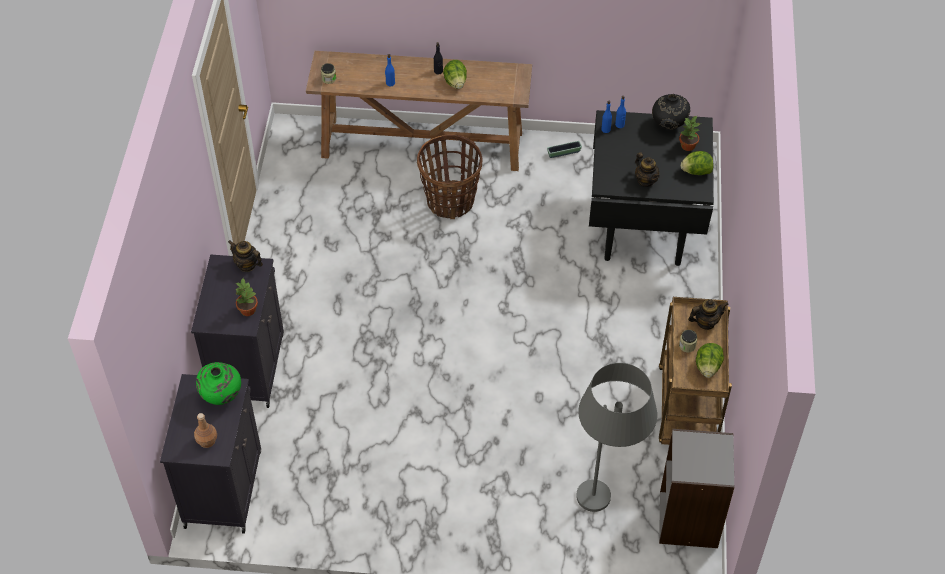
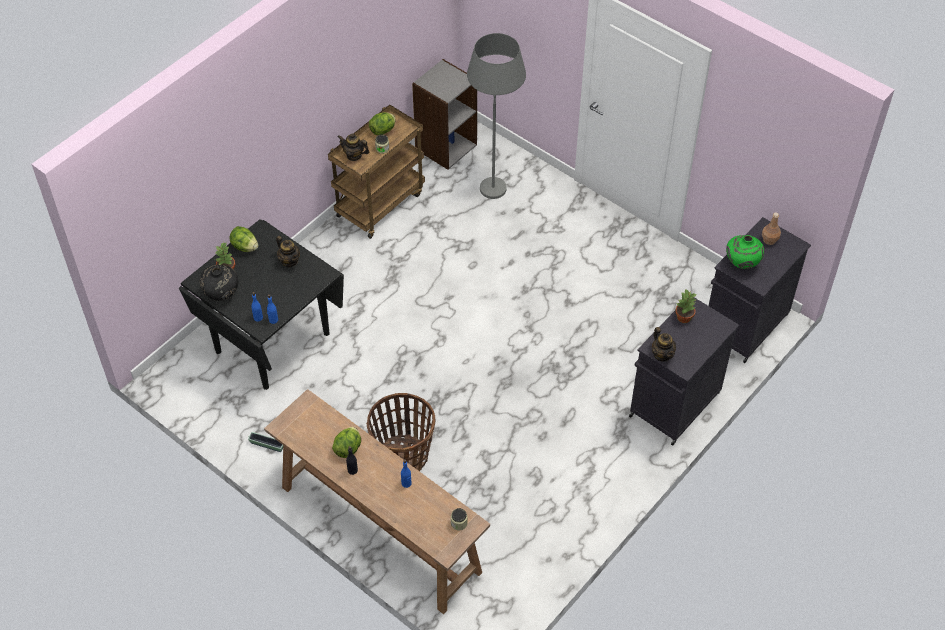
camera: 145 degrees left, 0 degrees up
(646, 181) = (289, 261): teapot -> teapot turned 135 degrees clockwise

